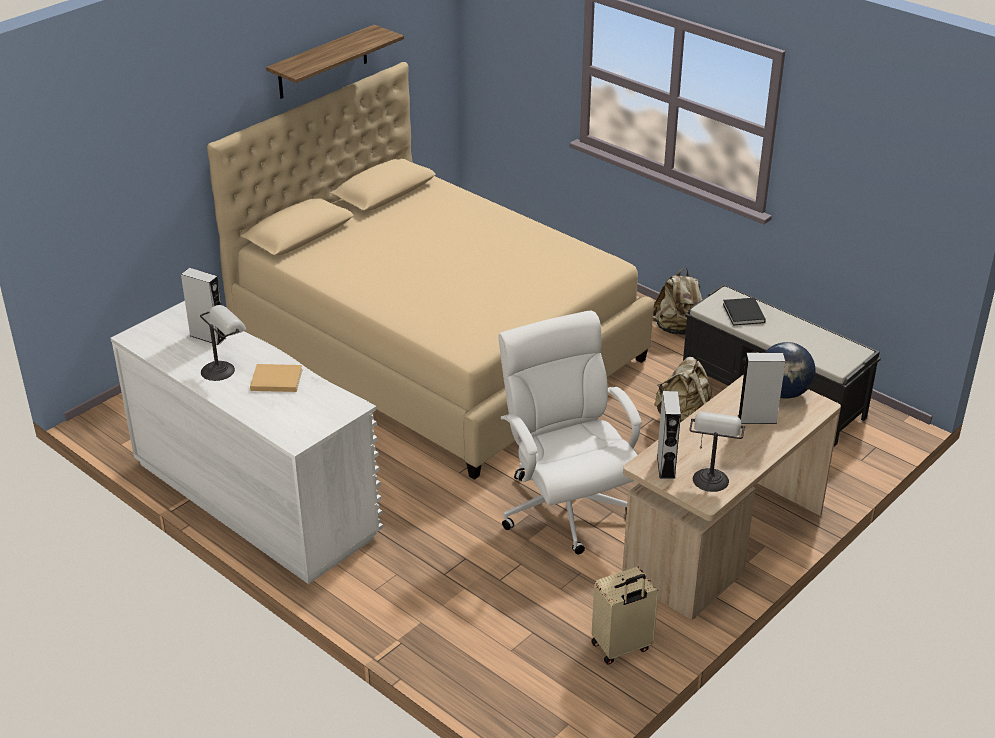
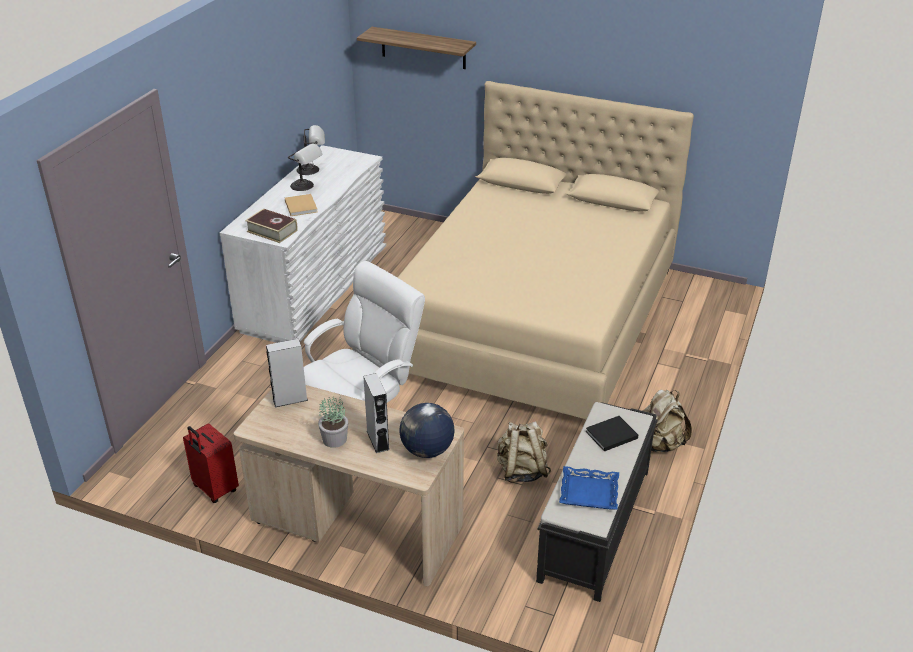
camera: 70 degrees right, 0 degrees up
(208, 337) = (339, 173): grey speaker -> none
(323, 62) = (611, 73): shelf -> shelf (423, 48)
(325, 411) = (272, 231): none -> book
(621, 647) = (214, 489): beige suitcase -> red suitcase
(710, 474) = (286, 425): table lamp -> table lamp (312, 169)
(746, 446) = (335, 439): none -> potted plant
(818, 345) = (589, 493): none -> blue tray

